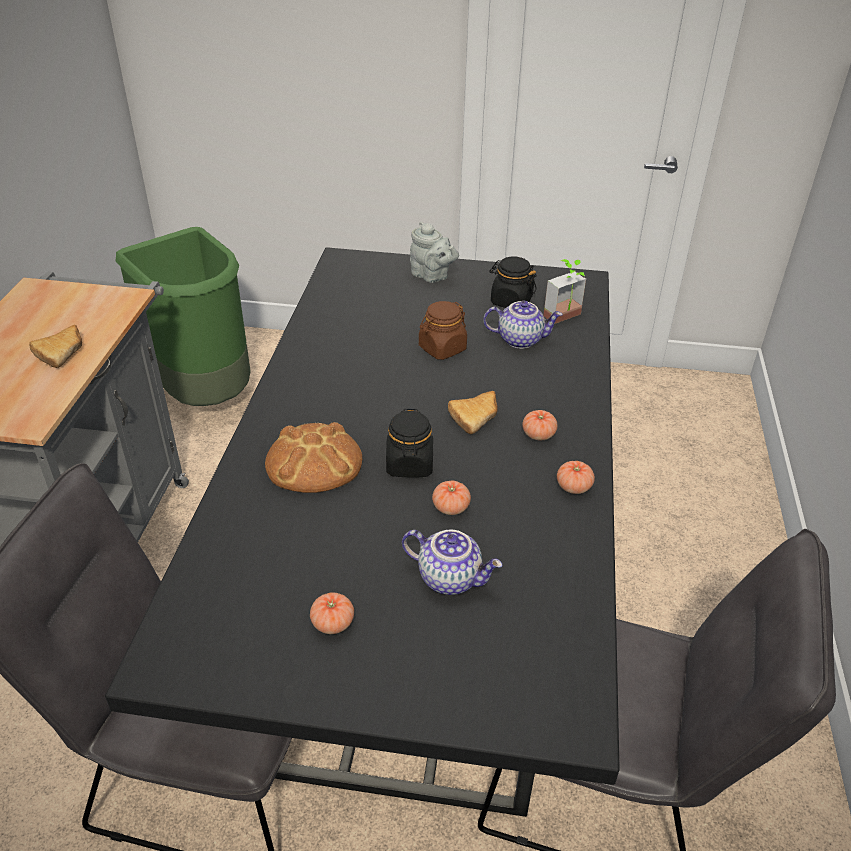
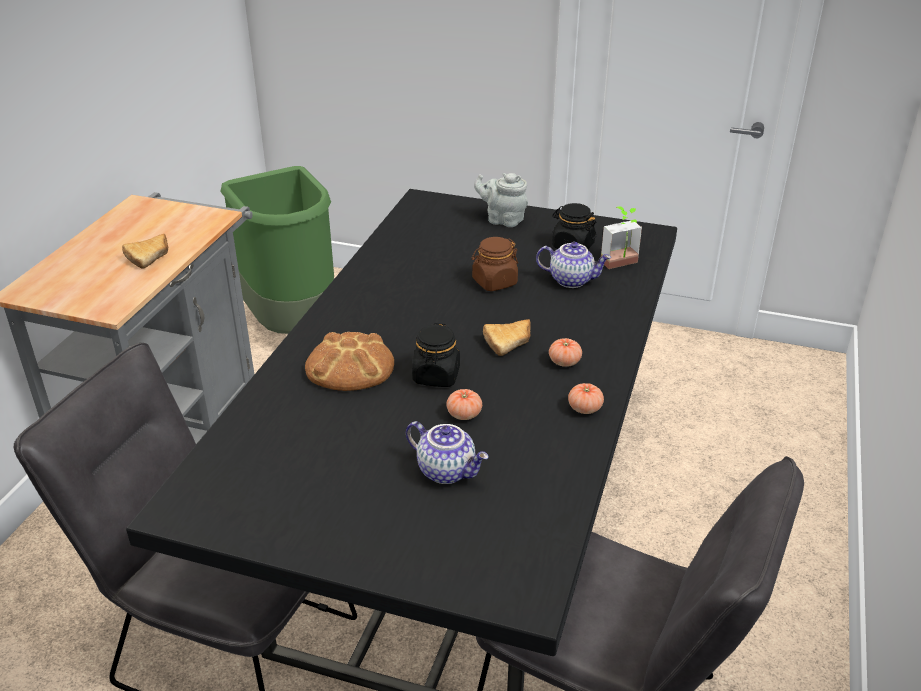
camera: 10 degrees right, 5 degrees down
(332, 623) = (332, 495): tomato -> none
(432, 276) = (502, 220): grey teapot -> grey teapot turned 150 degrees clockwise

